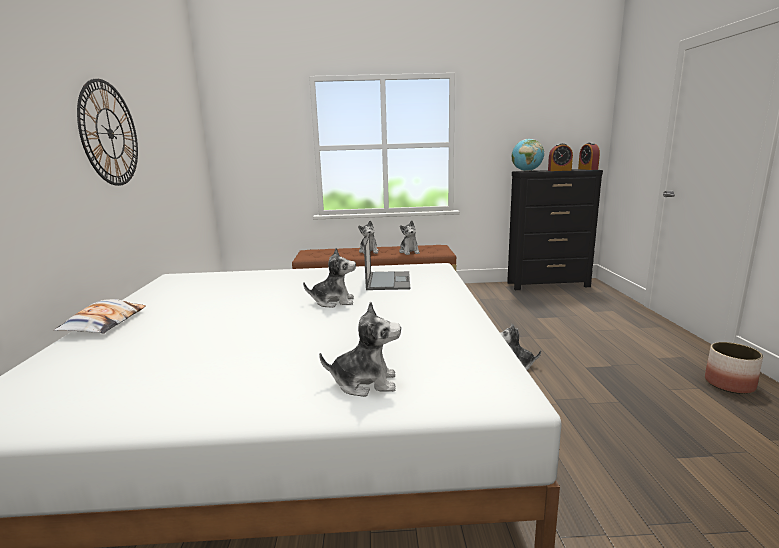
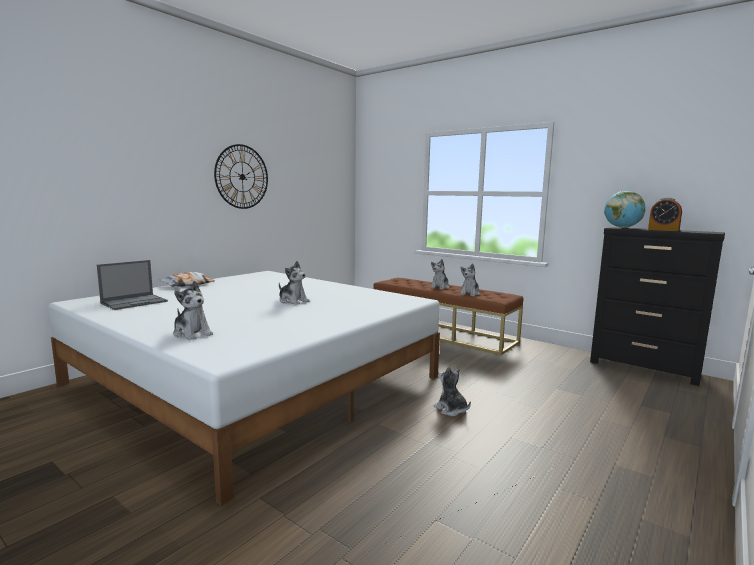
camera: 40 degrees right, 5 degrees down
(388, 281) = (357, 299): laptop -> laptop (135, 302)
(588, 169) = (712, 232): alarm clock -> none
(729, 384) = (649, 519): planter -> none

